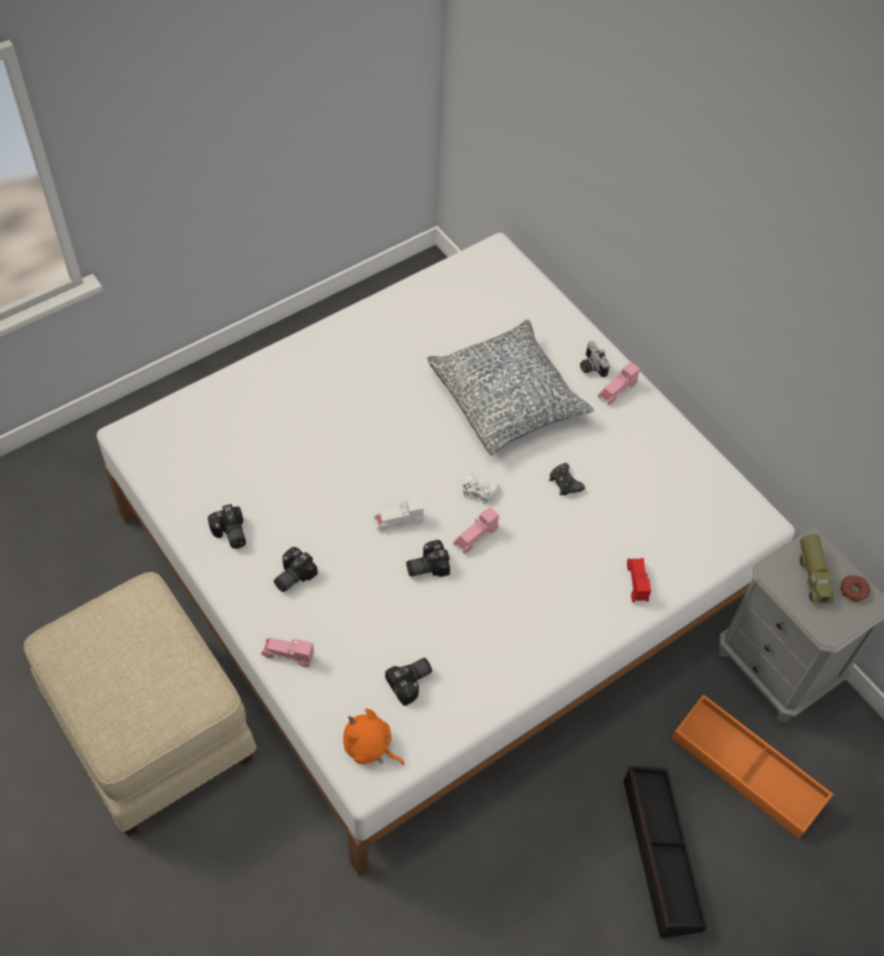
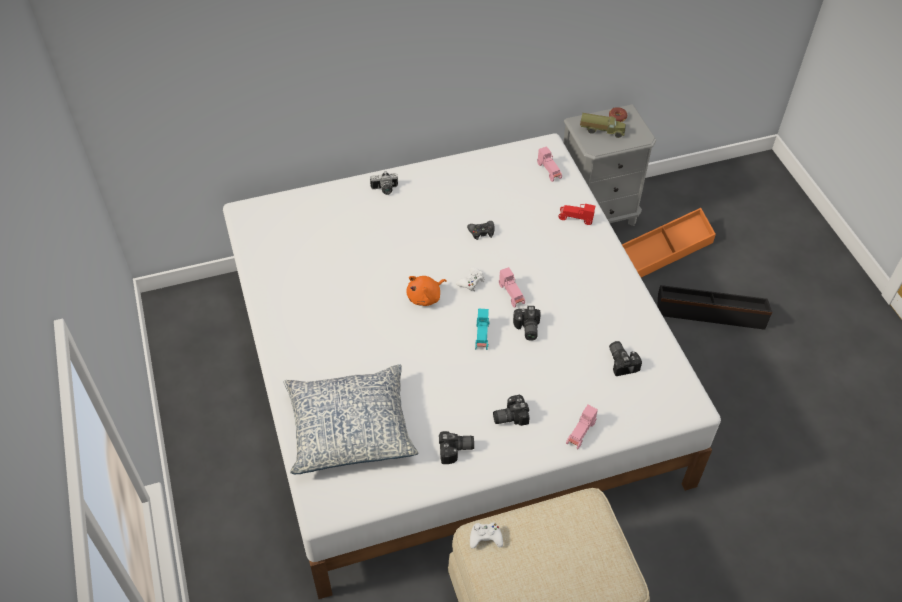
camera: 70 degrees left, 5 degrees down
(143, 598) = (485, 537): none -> white game controller
(291, 575) = (509, 416): camera -> camera turned 105 degrees clockwise
(370, 747) = (668, 398): orange plush toy -> orange plush toy (425, 297)
(398, 522) = (482, 336): white toy car -> turquoise toy car
(507, 398) = (393, 243): pillow -> pillow (350, 428)
(617, 391) = (413, 182): pink toy car -> pink toy car (549, 171)

